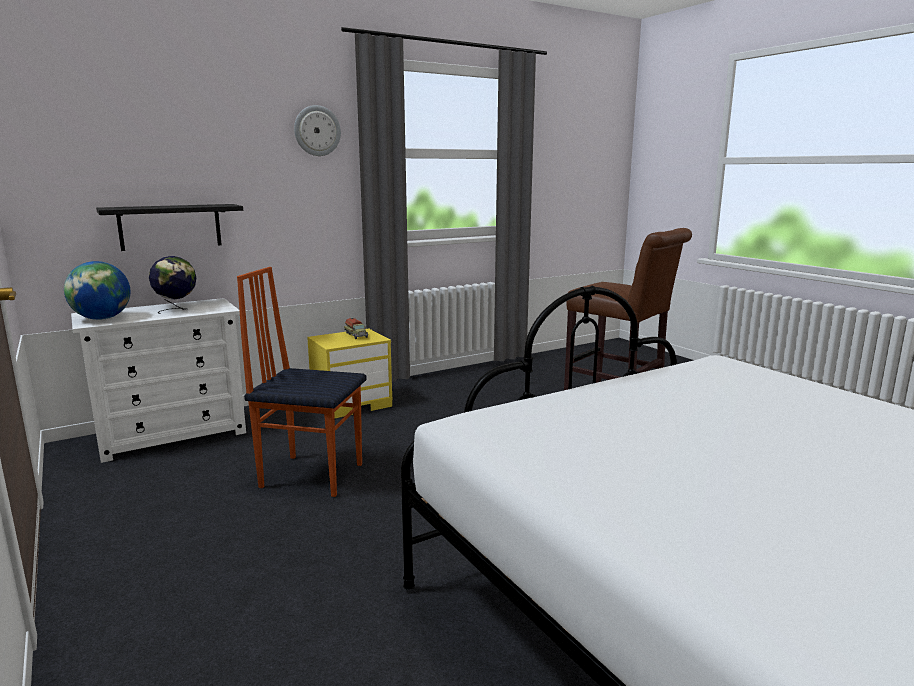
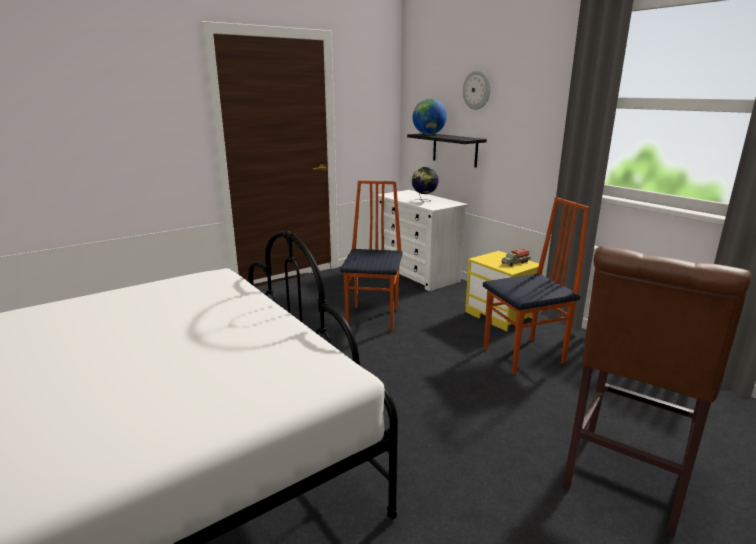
camera: 85 degrees right, 5 degrees up
(102, 319) = (397, 194): globe -> globe (428, 134)
(317, 131) = (550, 82): wall clock -> wall clock (477, 90)
(447, 406) = (525, 356): none -> chair

